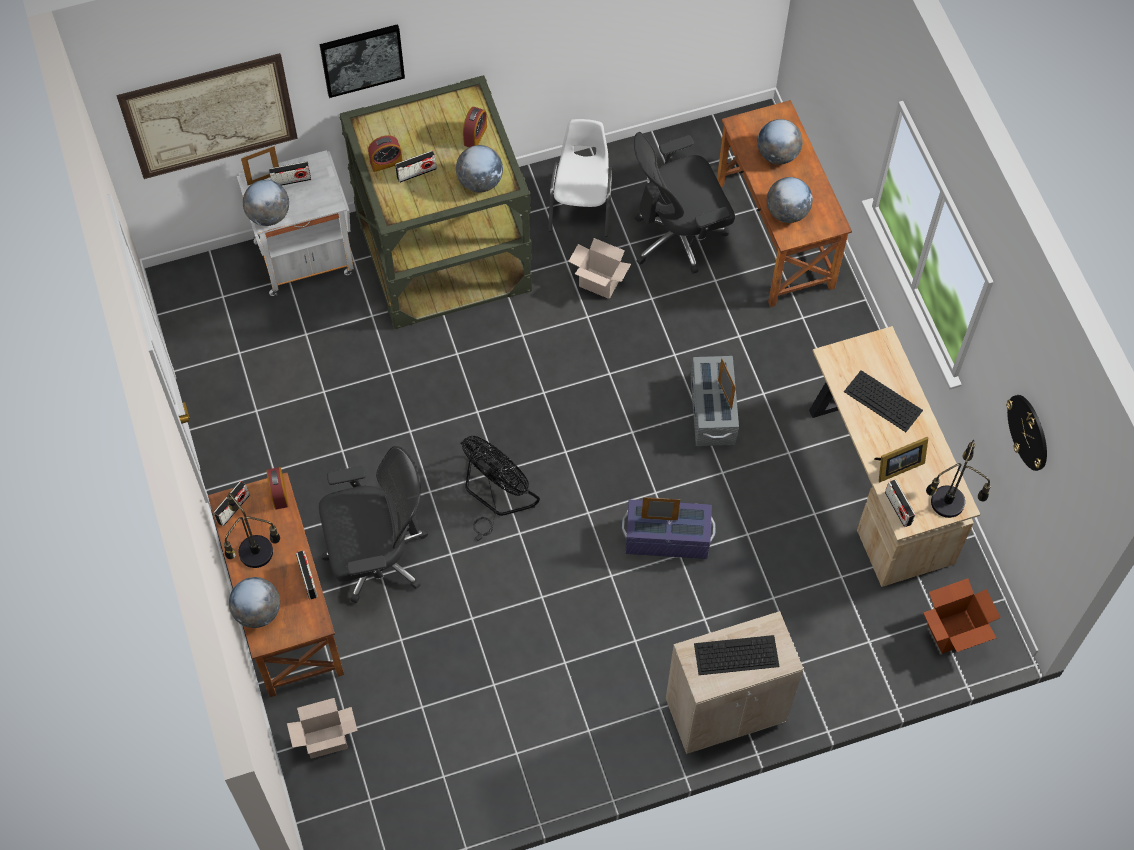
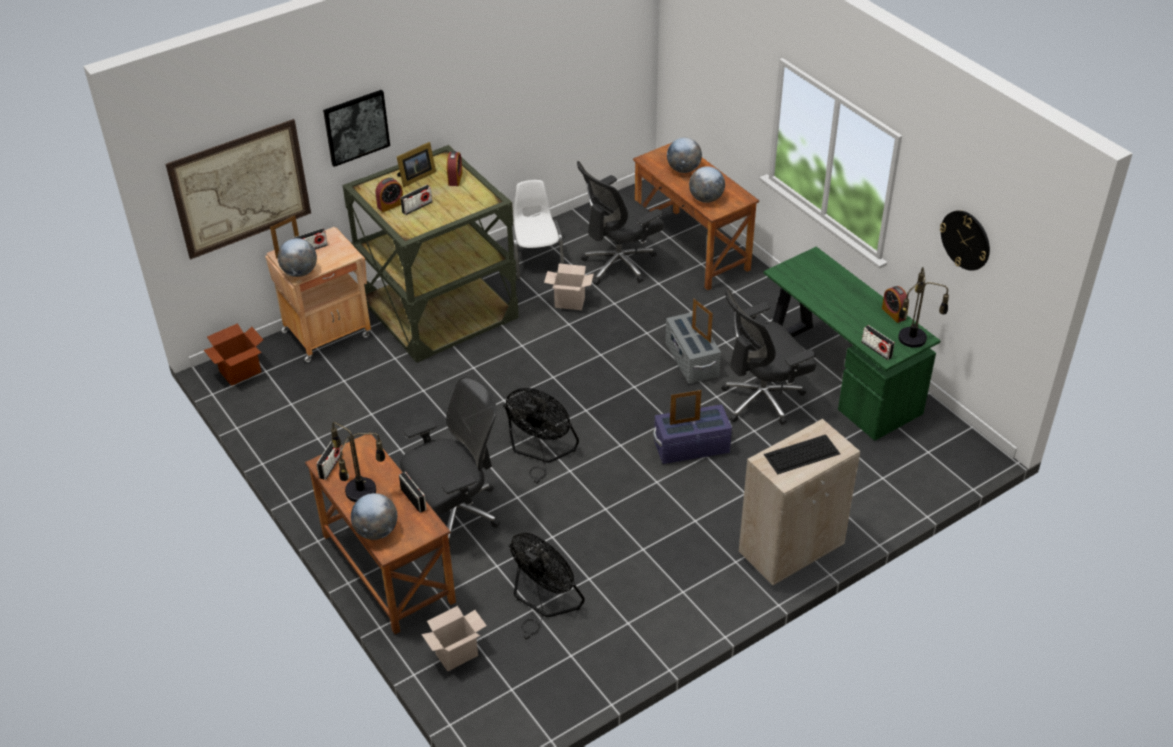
camera: 15 degrees left, 20 degrees down
(279, 494) = (368, 447): alarm clock -> alarm clock (893, 313)
(306, 257) = (328, 333): white cart -> brown cart
(433, 699) = (540, 601): none -> black fan
(480, 182) = (469, 203): globe -> none
(774, 491) = (762, 399): none -> office chair
(878, 482) = (839, 376): beige desk -> green desk
(884, 401) = (832, 289): keyboard -> none
(896, 467) = (862, 325): picture frame -> picture frame (415, 177)
(953, 632) = (944, 456): cardboard box -> cardboard box (240, 372)

